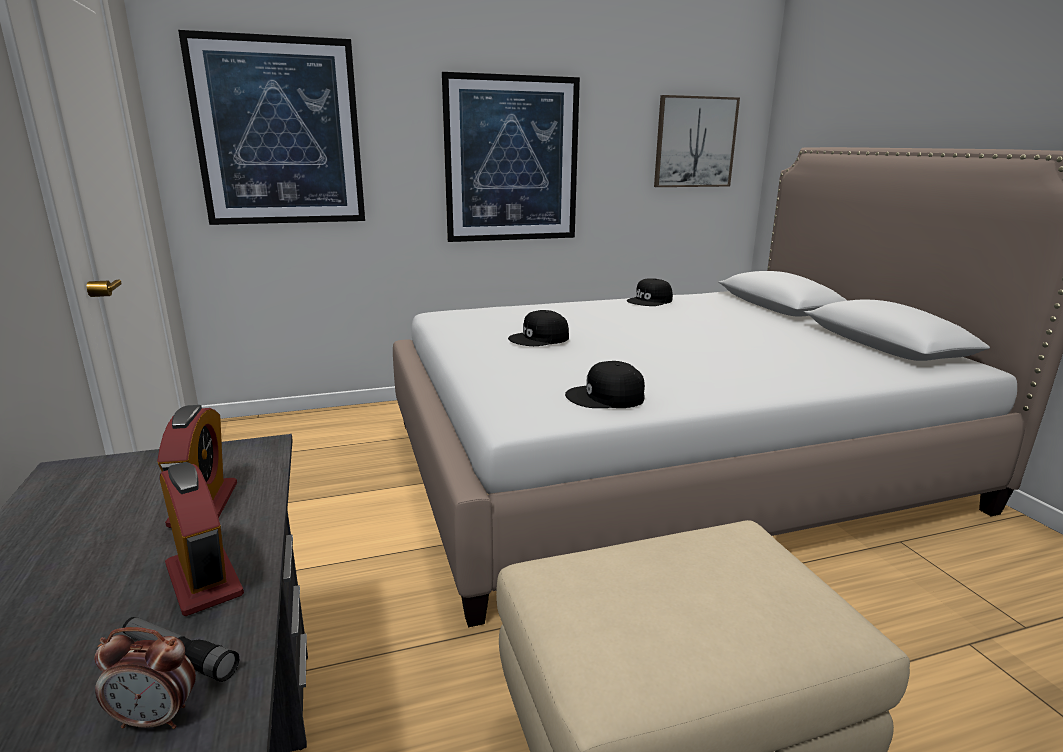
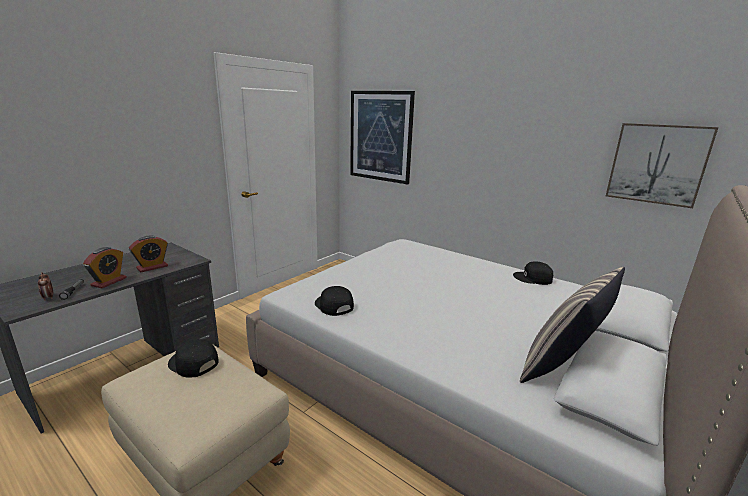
camera: 55 degrees right, 0 degrees up
(512, 160) = (492, 161): picture -> none
(539, 338) = (397, 269): black cap -> black cap (193, 363)
(844, 345) = (562, 367): none -> pillow

